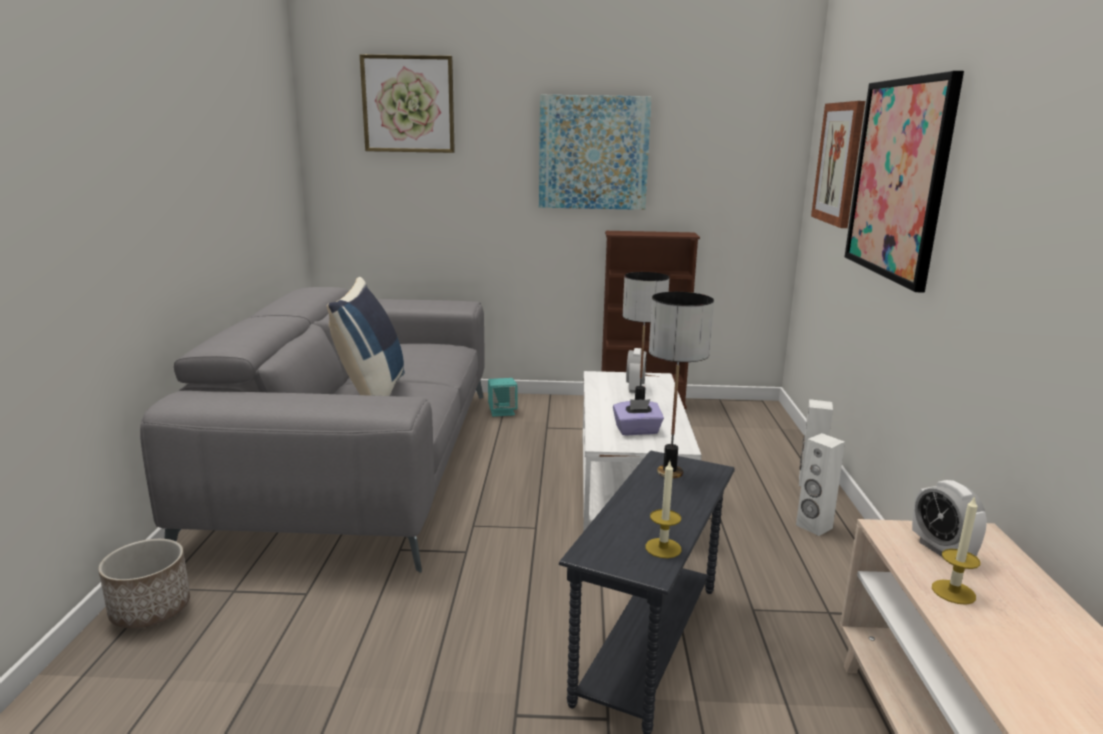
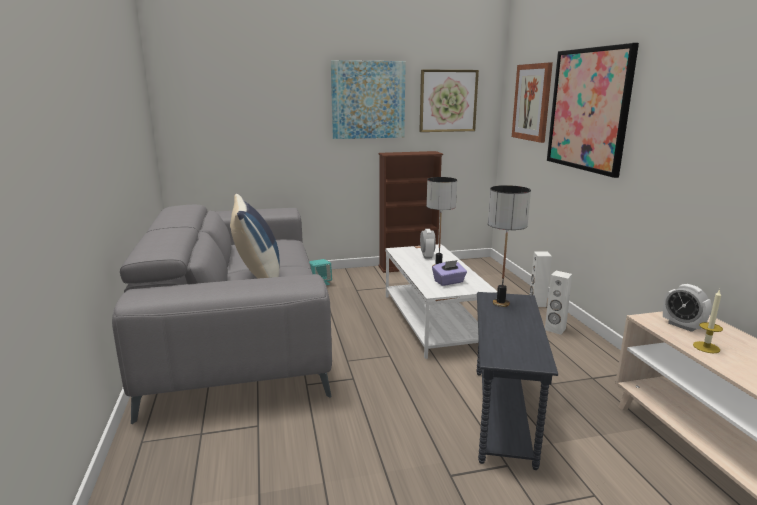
camera: 15 degrees left, 0 degrees up
(150, 609) = (143, 459): planter -> none
(408, 104) = (235, 68): picture -> picture (448, 101)
(663, 548) = (535, 348): candle -> none

